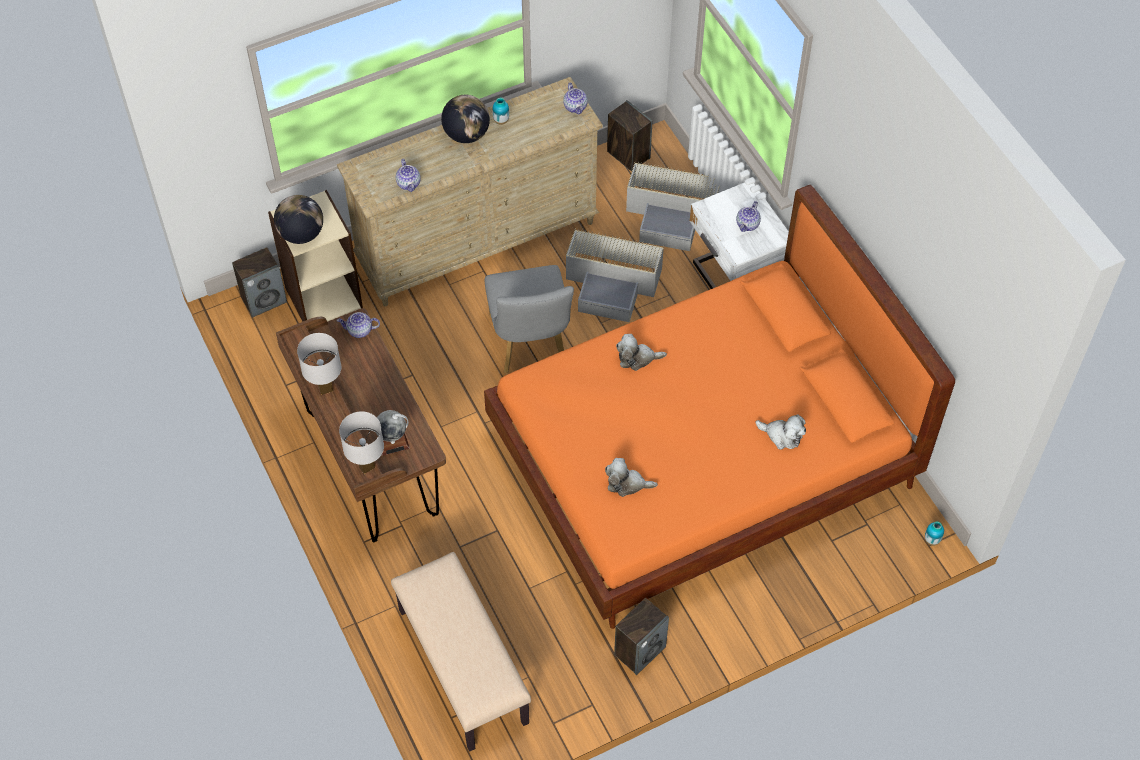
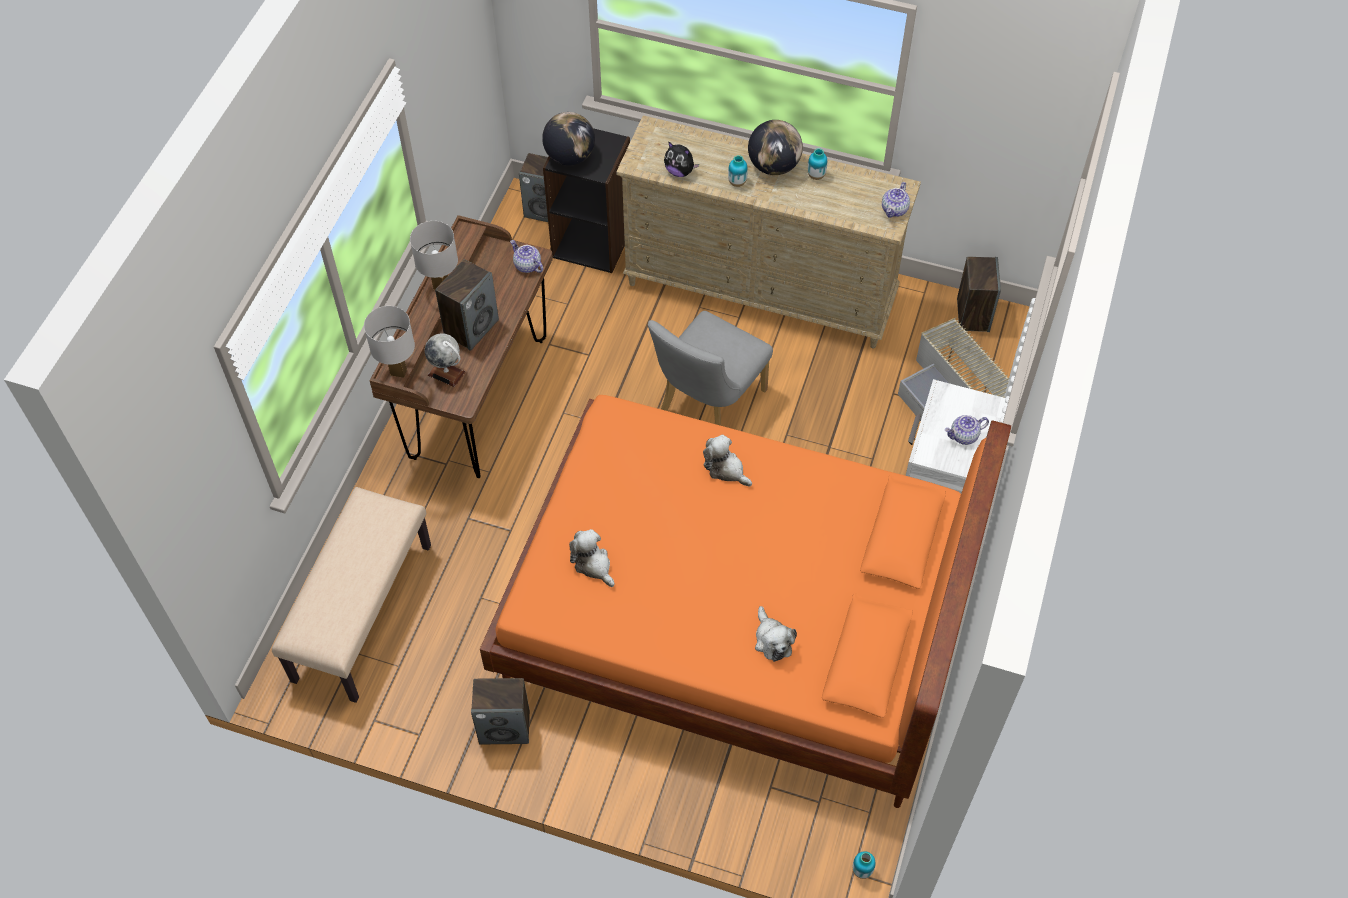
camera: 45 degrees right, 0 degrees up
(323, 297) = (593, 242): beige bookcase -> black bookcase
(372, 401) = (471, 327): none -> speaker
(409, 183) = (680, 171): teapot -> plush toy
(456, 163) = (737, 182): none -> vase
(613, 283) = (835, 411): grey storage box -> none

